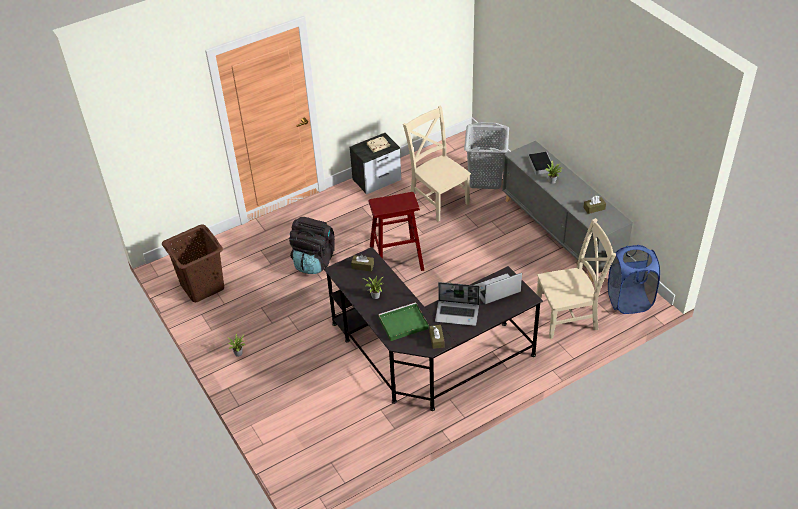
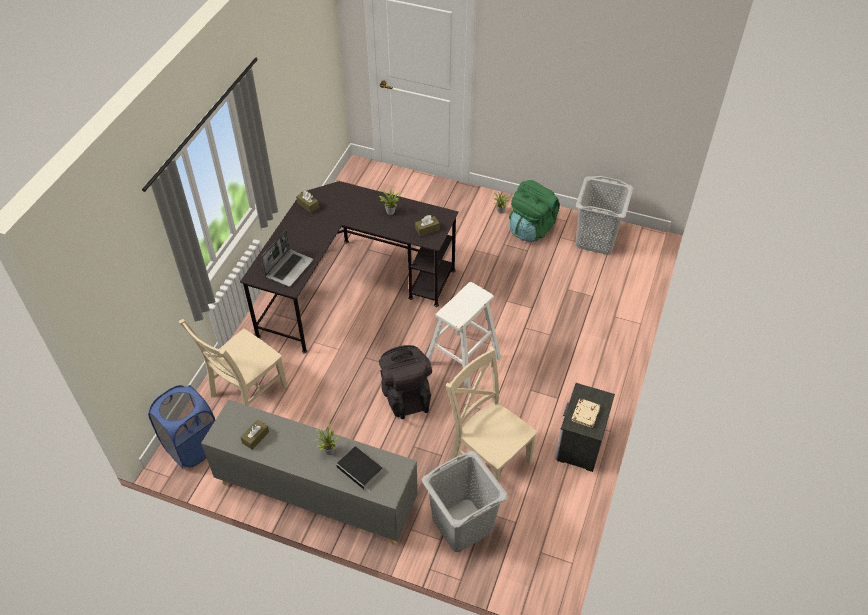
camera: 140 degrees right, 5 degrees up
(202, 286) = (596, 239): brown laundry basket -> grey laundry basket
(235, 323) = (531, 228): none -> green backpack
(314, 261) = (534, 313): black backpack -> black backpack (406, 395)
(396, 258) = (462, 360): red stool -> white stool
(402, 324) = (346, 203): green tray -> none
(438, 199) = (488, 457): beige chair -> beige chair turned 150 degrees counterclockwise
(457, 313) = (307, 232): laptop -> none

